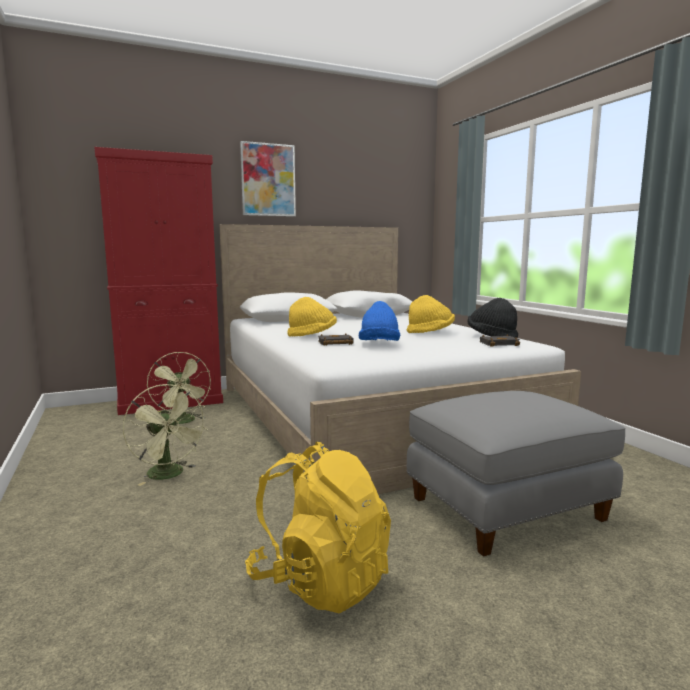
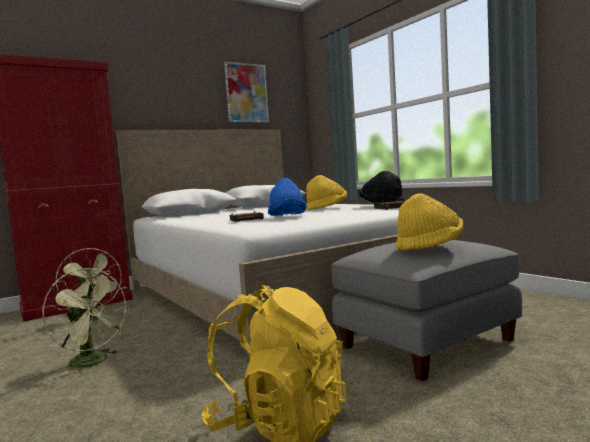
camera: 10 degrees left, 5 degrees down
(268, 180) = (160, 89): picture -> picture (246, 93)
(312, 335) = (221, 218): yellow hat -> yellow hat (429, 246)

